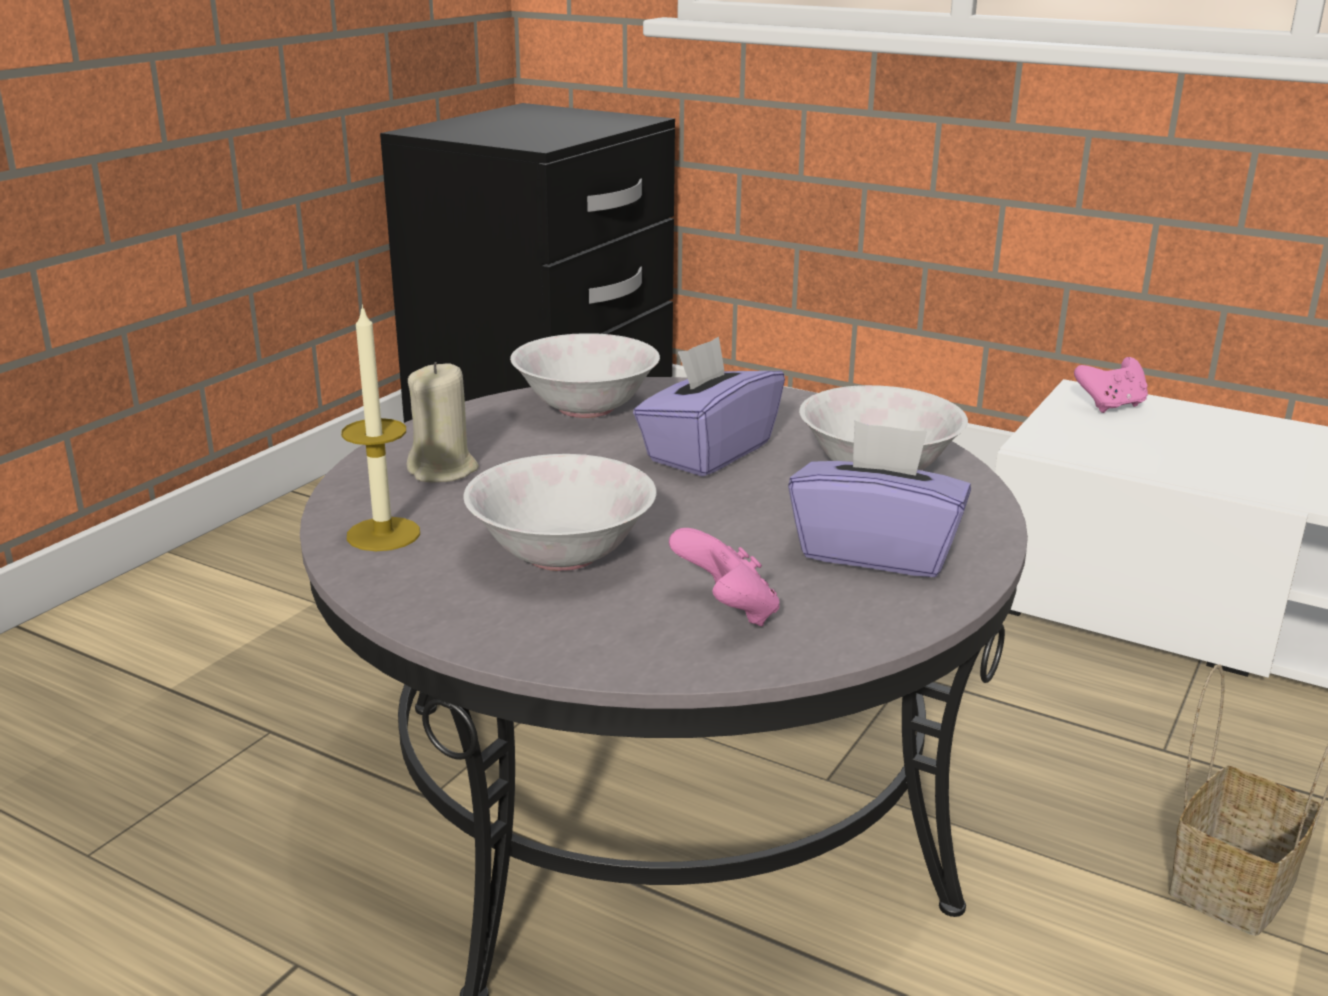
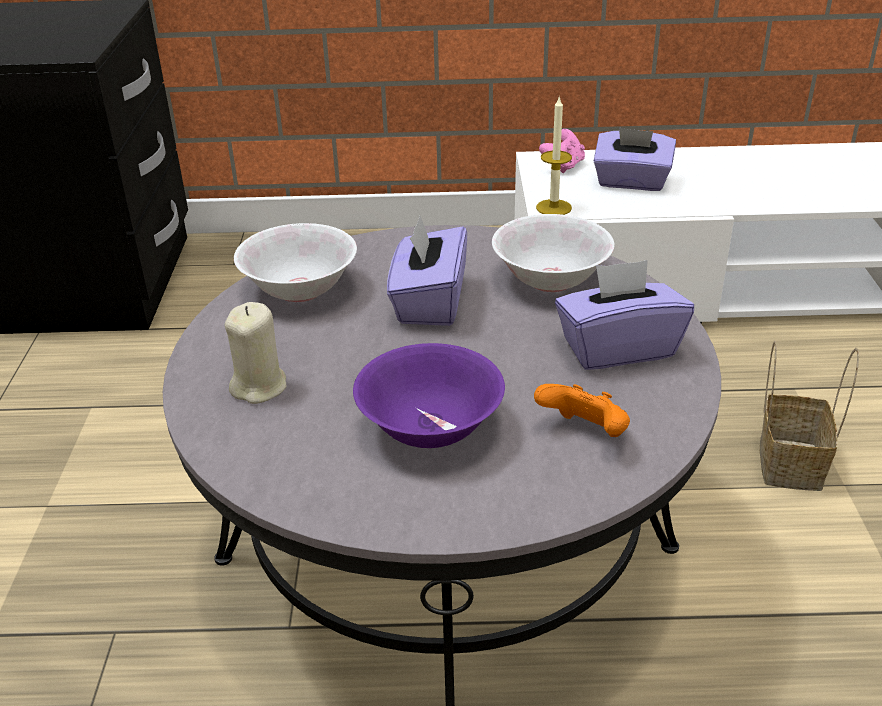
camera: 30 degrees left, 10 degrees up
(383, 534) = (282, 463): candle -> candle (553, 207)
(561, 555) = (430, 430): white bowl -> purple bowl
(727, 612) = (585, 433): pink game controller -> orange game controller
(1190, 443) = (631, 182): none -> purple tissue box

